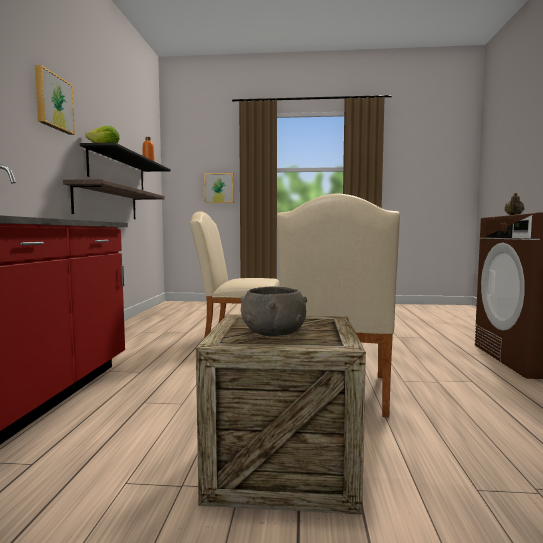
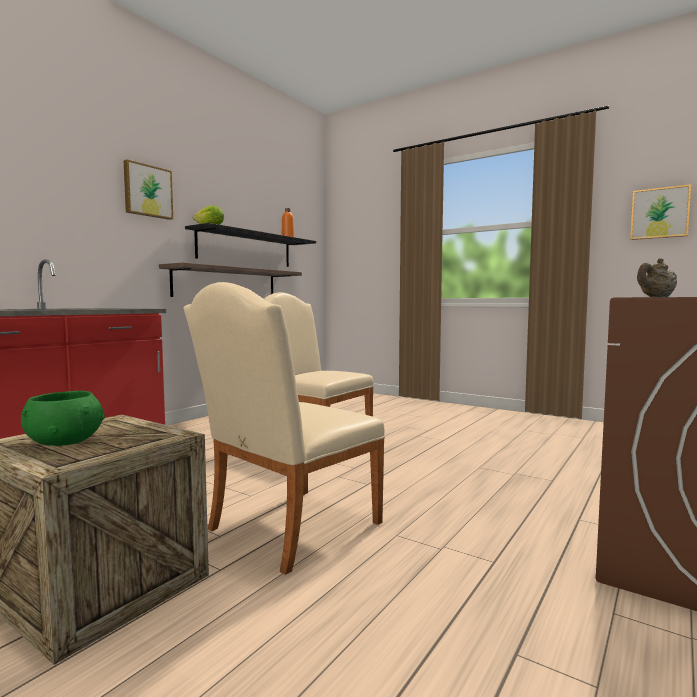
camera: 30 degrees right, 0 degrees up
(219, 188) = (382, 258): picture -> picture (660, 213)
(273, 333) = (65, 442): grey bowl -> green bowl

